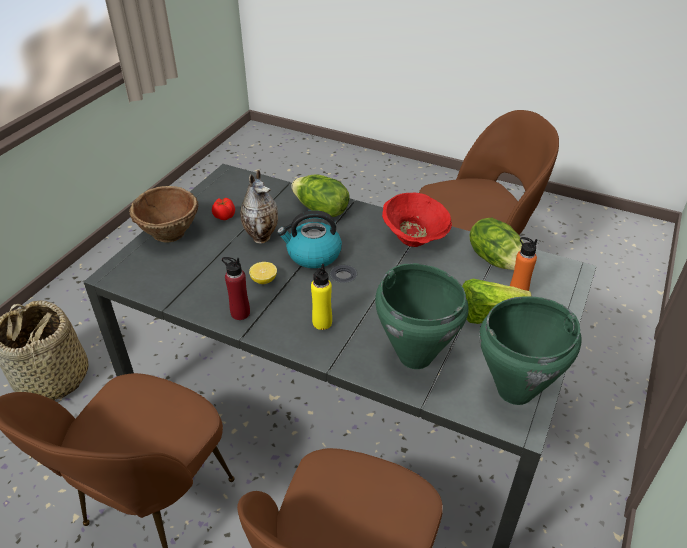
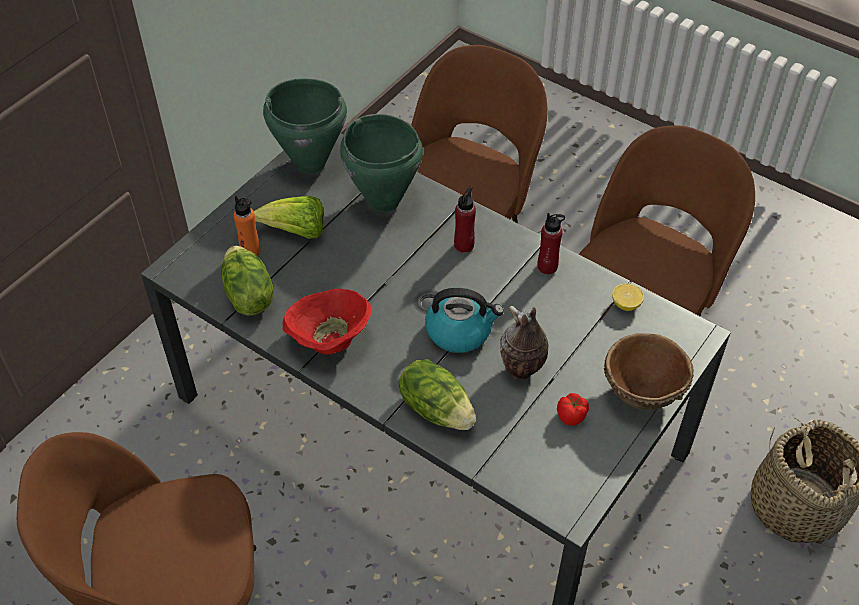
camera: 170 degrees left, 10 degrees up
(264, 280) = (521, 304): lemon -> lemon (626, 304)
(322, 323) = (464, 245): yellow bottle -> red bottle

